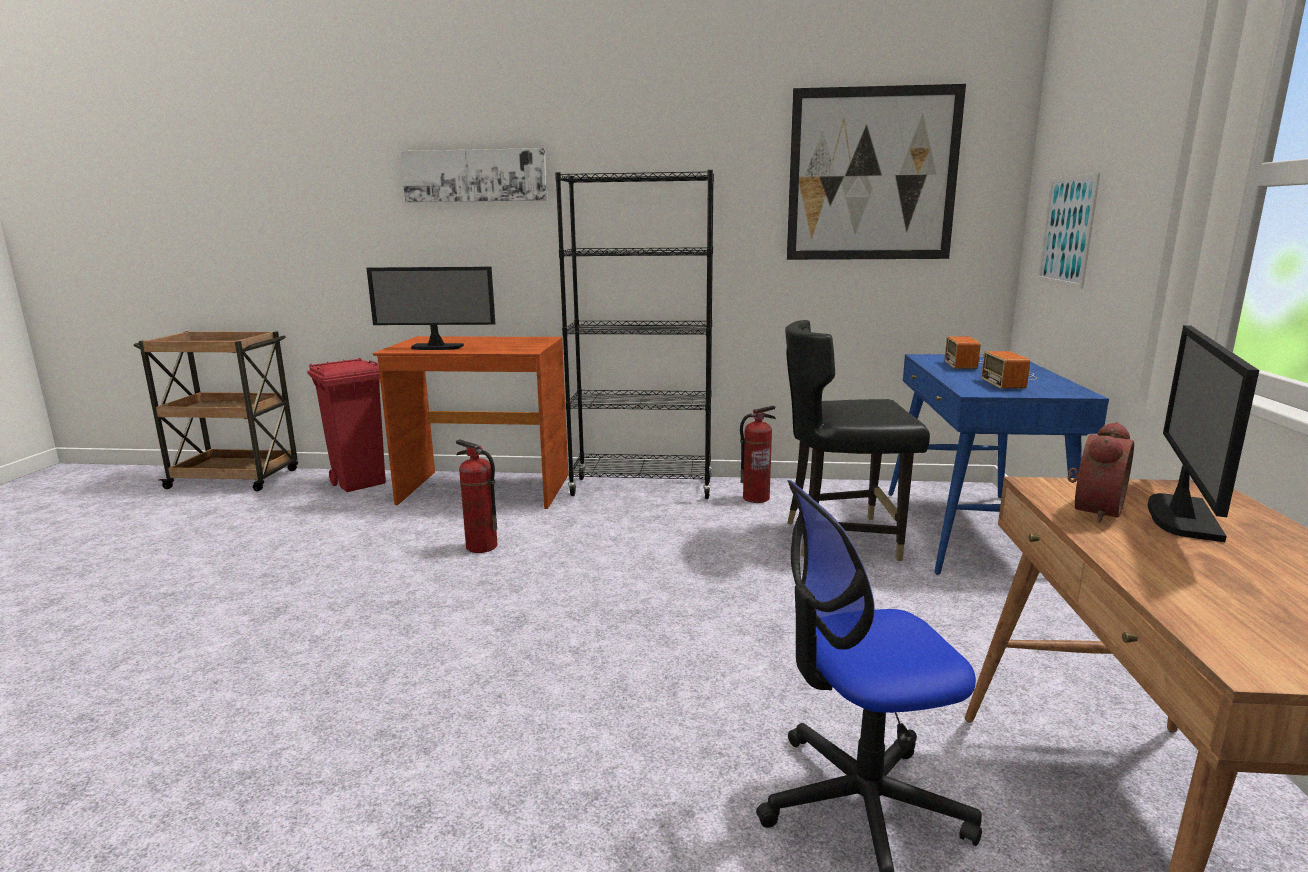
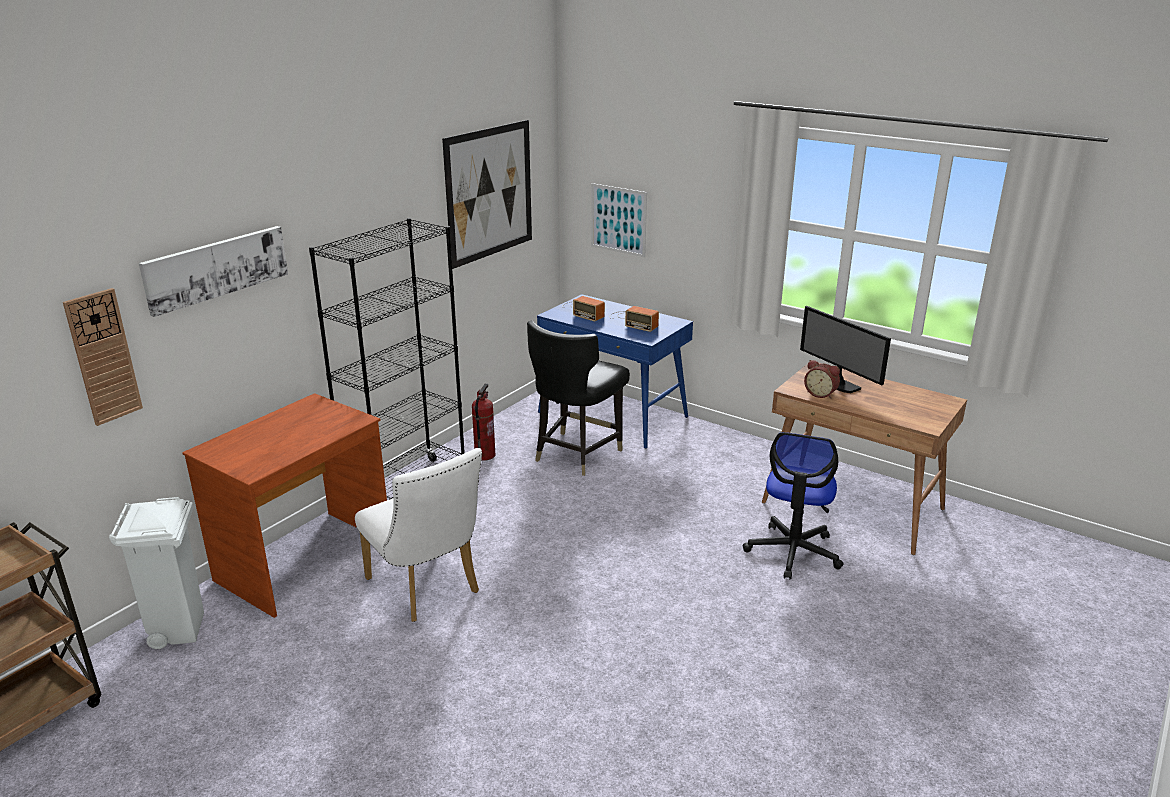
camera: 60 degrees left, 10 degrees up
(360, 483) = (179, 630): red trash can -> white trash can
(364, 226) = (103, 357): none -> wall clock
(436, 347) = (277, 452): monitor -> none
(481, 547) = (427, 590): fire extinguisher -> white chair
(1092, 510) = (821, 394): alarm clock -> alarm clock turned 150 degrees clockwise

